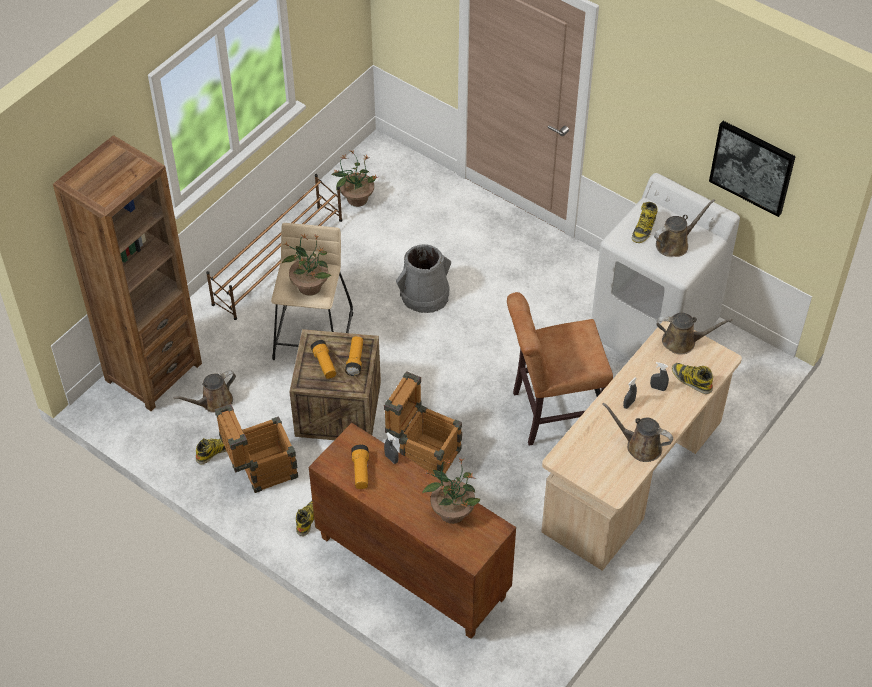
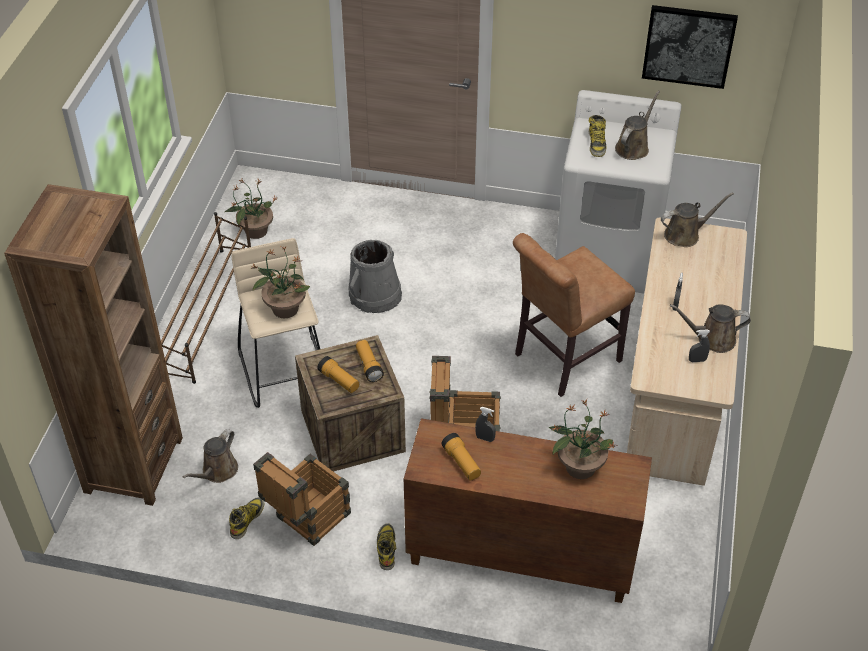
camera: 25 degrees left, 5 degrees down
(658, 388) = (692, 282): grey spray bottle -> grey spray bottle (697, 360)
(691, 380) = (716, 265): boot -> none

